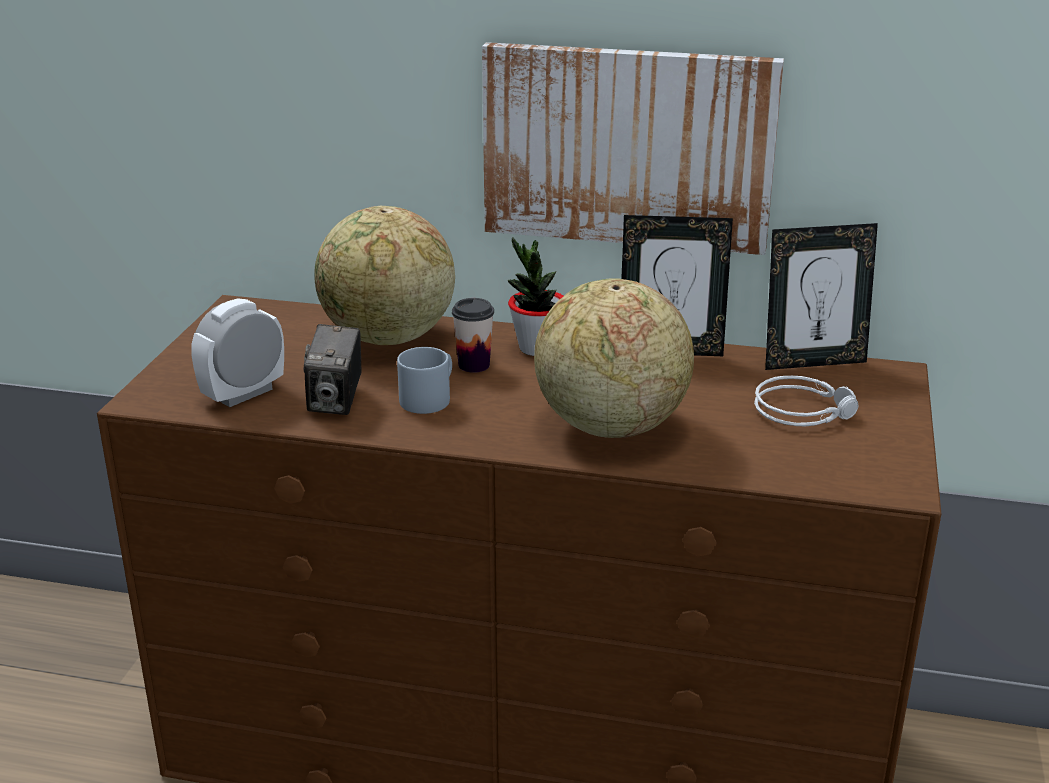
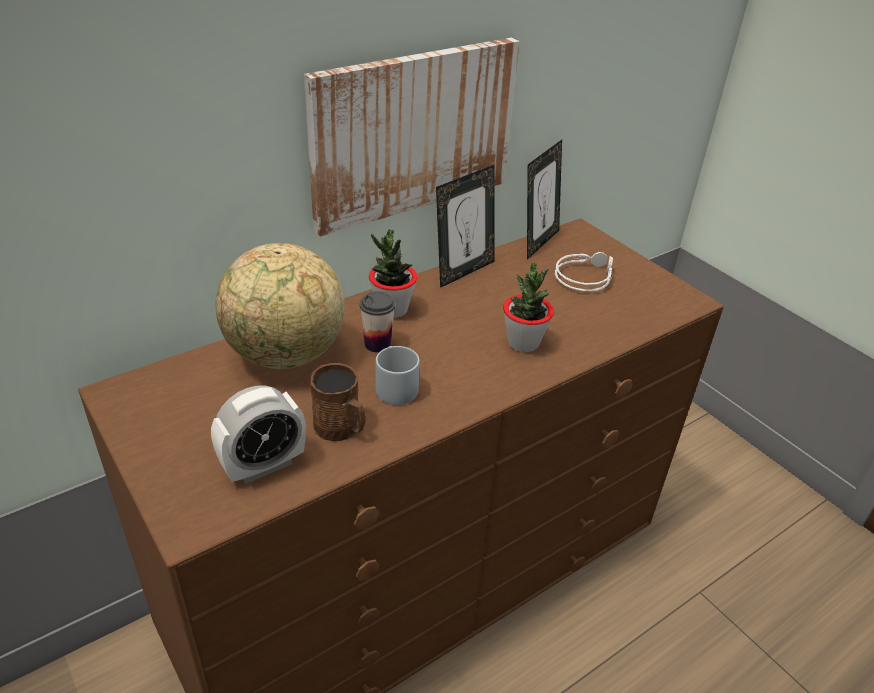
camera: 50 degrees left, 10 degrees up
(243, 394) = (263, 465): alarm clock -> alarm clock turned 120 degrees counterclockwise
(336, 402) = (341, 428): camera -> brown mug
(610, 427) = (523, 343): globe -> potted plant

